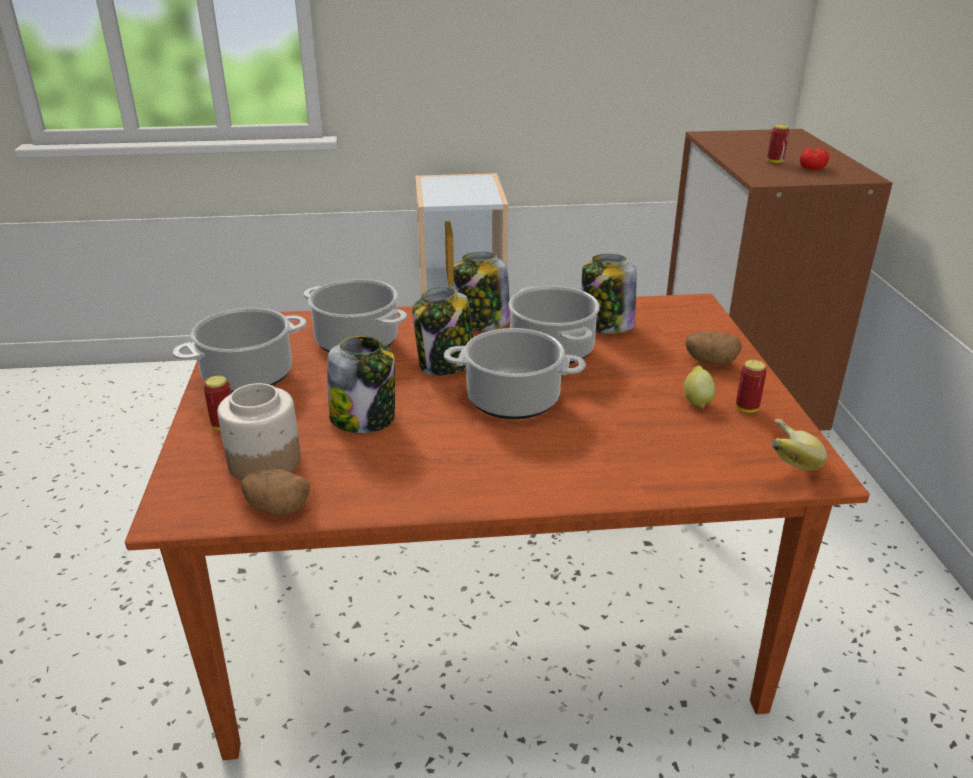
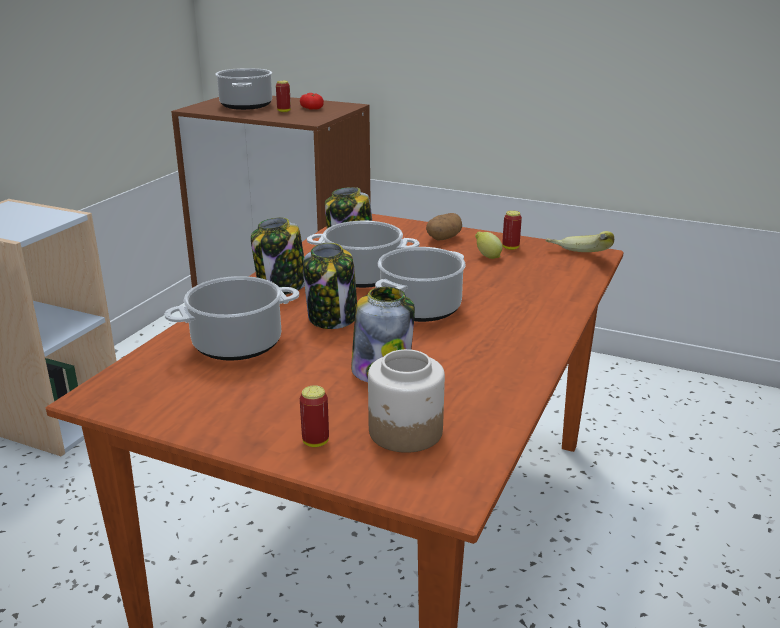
camera: 60 degrees left, 5 degrees down
(247, 377) = (229, 412): cooking pot -> cooking pot (246, 106)
(277, 508) = (487, 438): potato -> none

